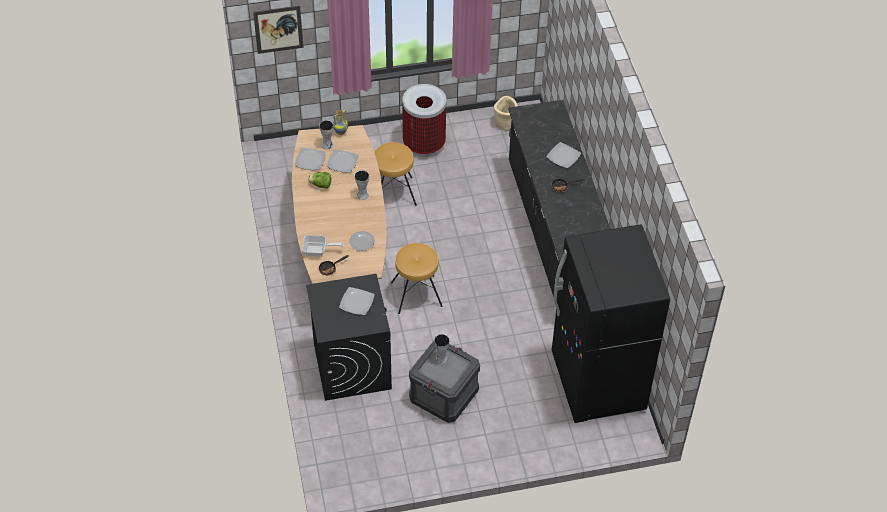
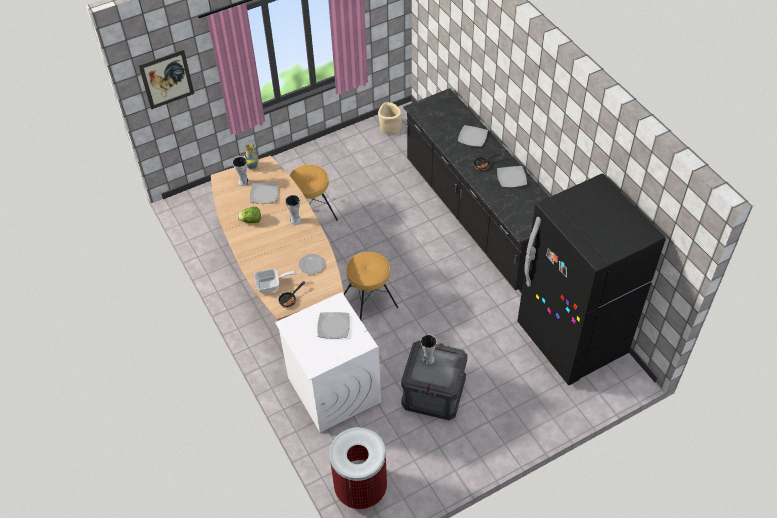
camera: 15 degrees left, 0 degrees up
(310, 160) = (232, 200): plate -> plate (512, 178)
(351, 365) = (333, 389): black washing machine -> white washing machine
(423, 144) = (323, 164): trash can -> trash can (360, 489)

